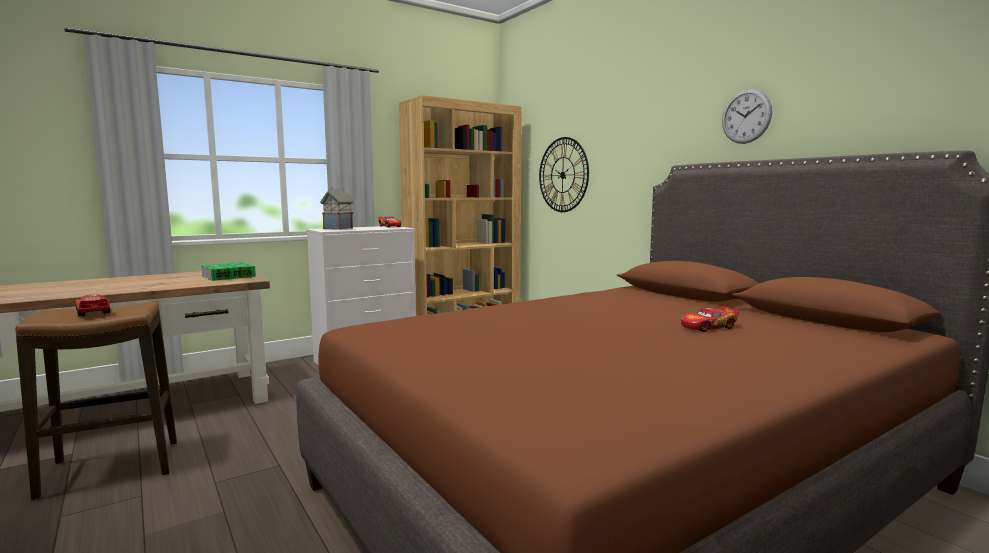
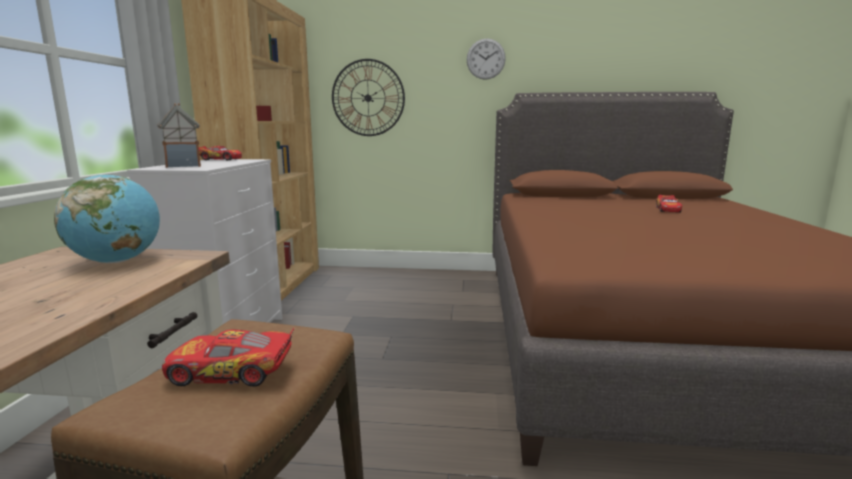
camera: 50 degrees left, 5 degrees up
(228, 276) = (117, 261): book -> globe
(746, 116) = (567, 58): wall clock -> wall clock (486, 59)

